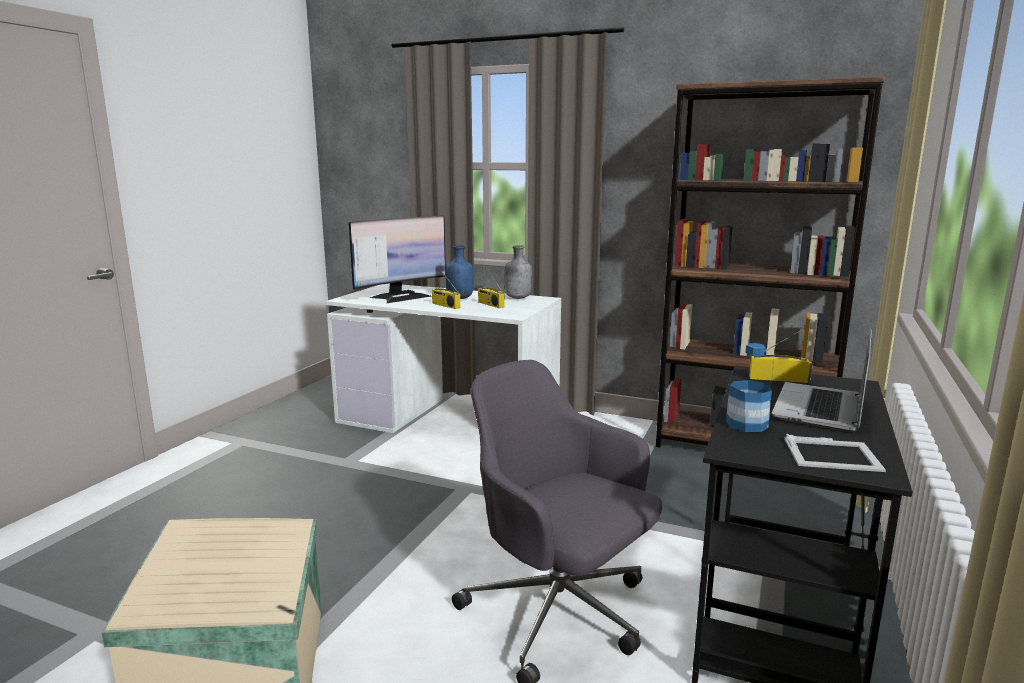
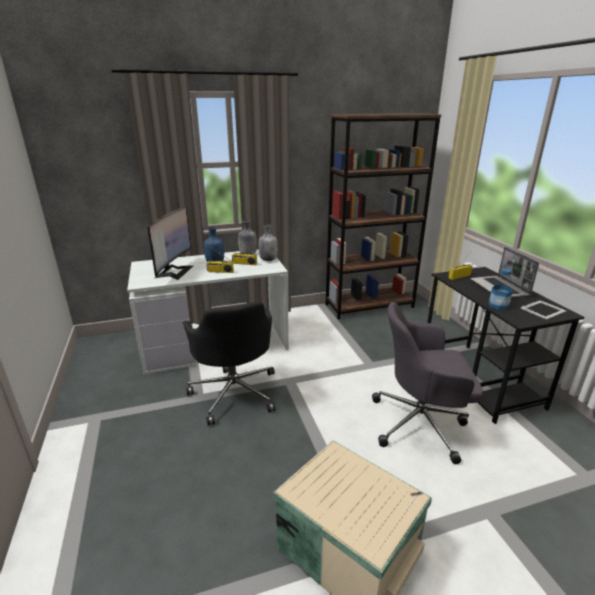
camera: 40 degrees left, 10 degrees up
(389, 472) = (235, 392): none -> black office chair
(528, 306) = (268, 259): none -> grey bottle

